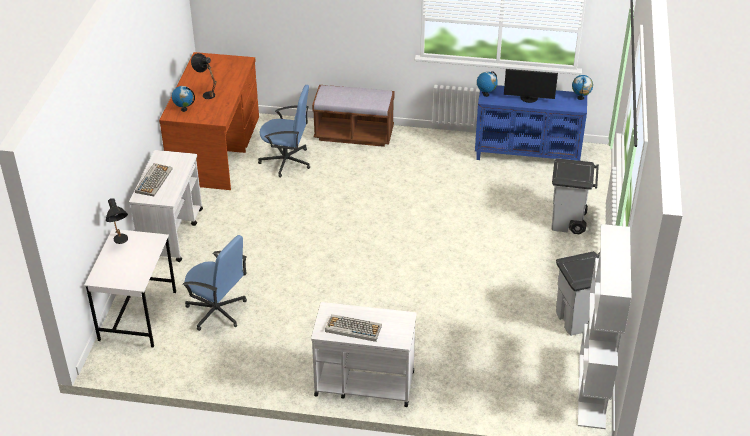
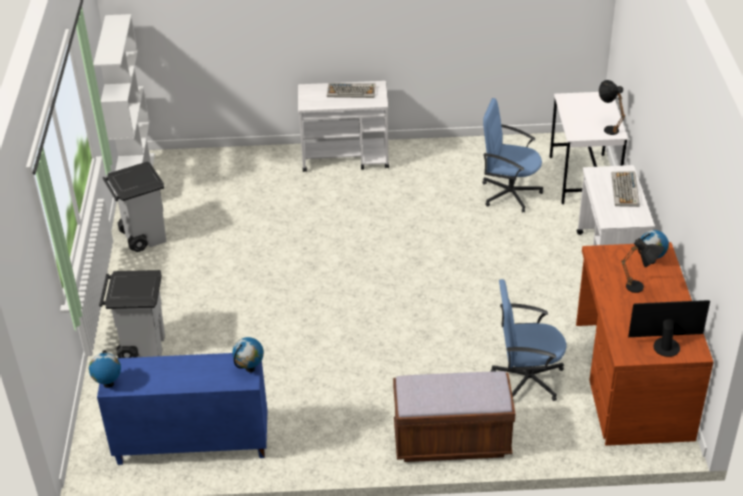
camera: 170 degrees right, 0 degrees up
(529, 99) = (186, 371): monitor -> monitor (665, 345)

